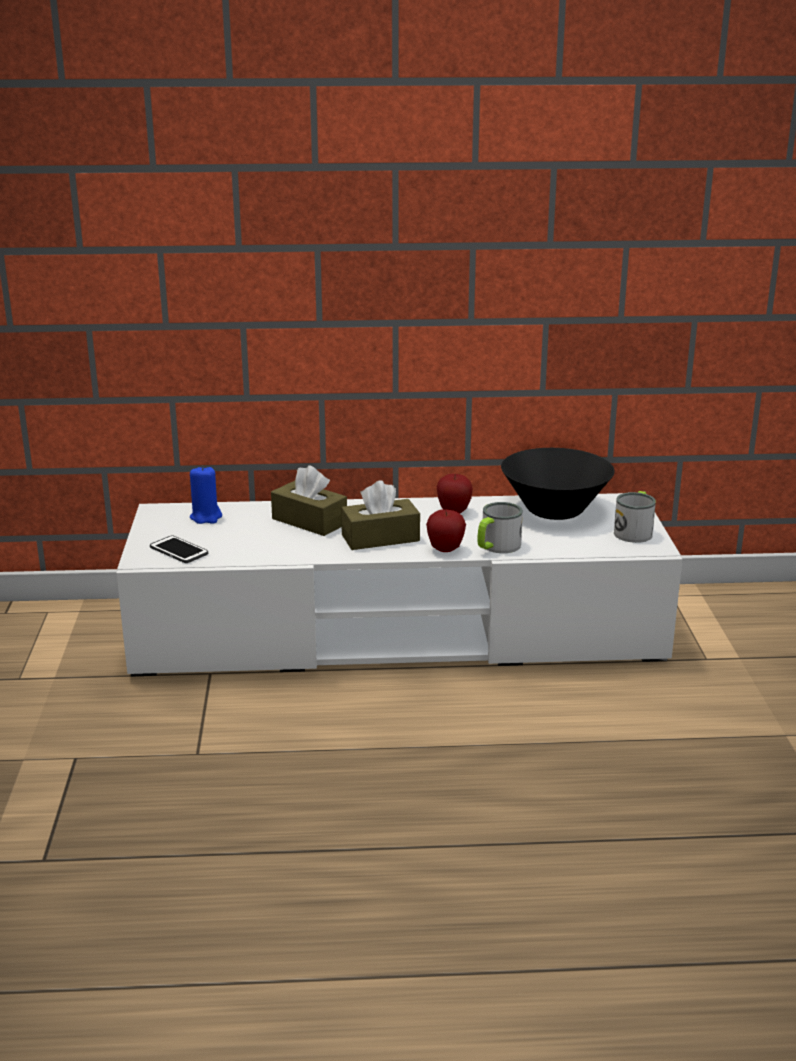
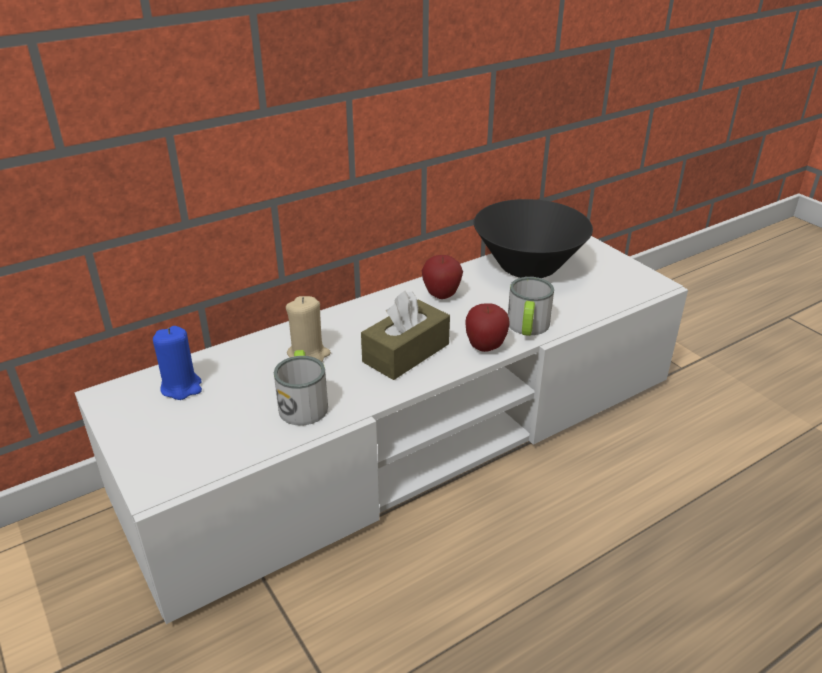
camera: 30 degrees left, 10 degrees up
(179, 551) = (192, 452): phone -> none
(309, 521) = (308, 354): brown tissue box -> beige candle
(634, 531) = (618, 270): mug -> mug (303, 402)

